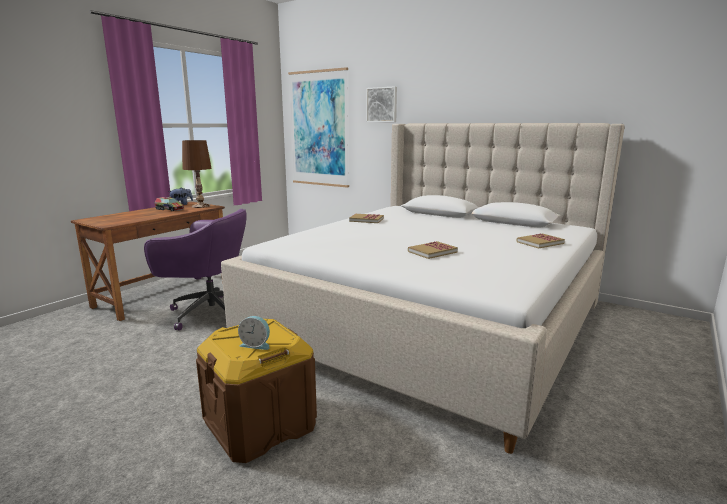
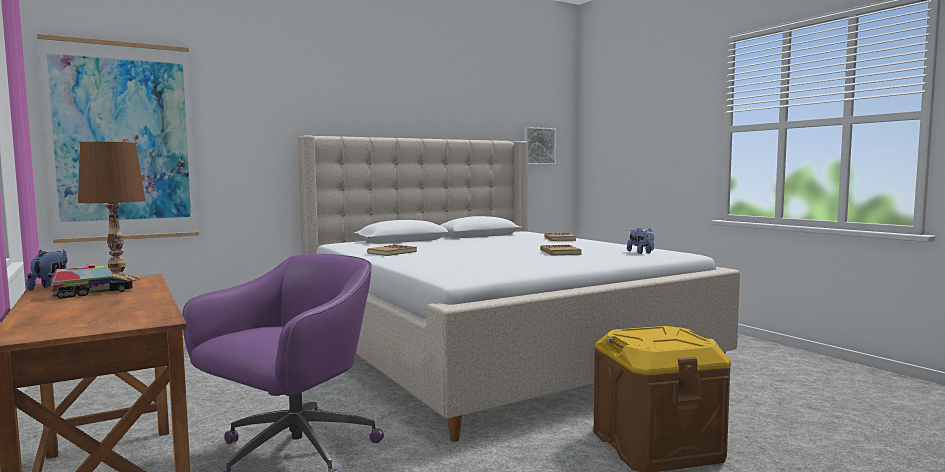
camera: 65 degrees left, 10 degrees down
(256, 344) = (680, 337): alarm clock -> none
(382, 105) = (257, 109): picture -> picture (538, 146)
(478, 276) = (641, 253): none -> plush toy

